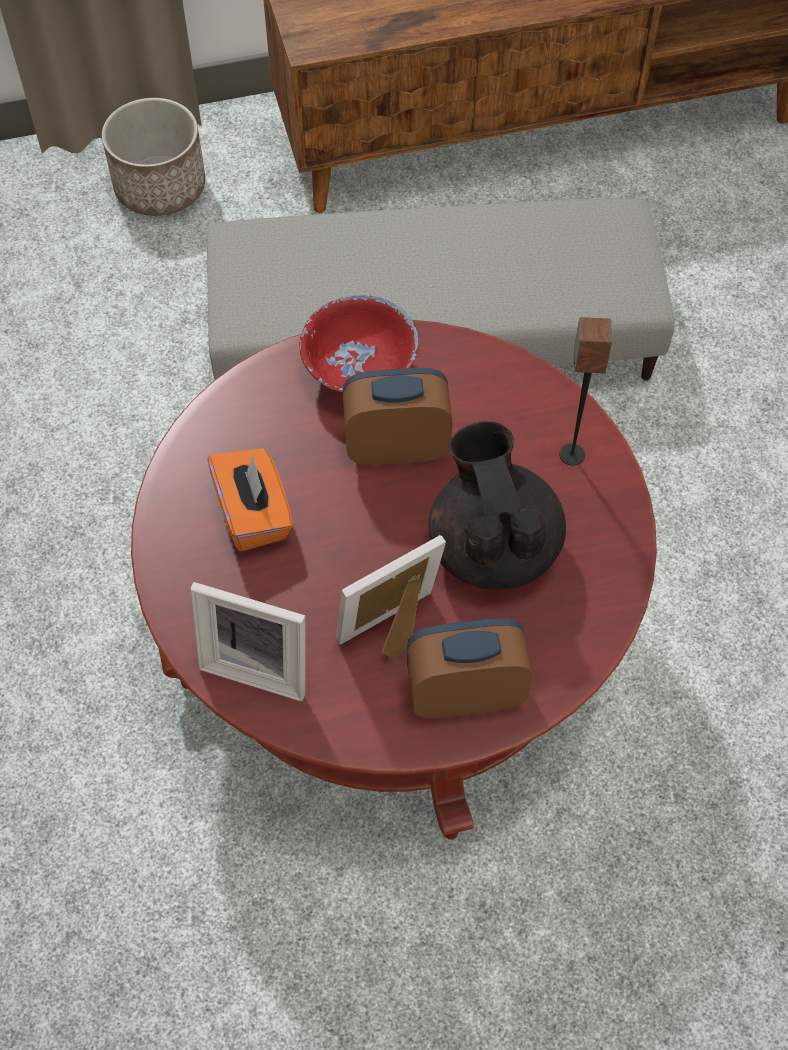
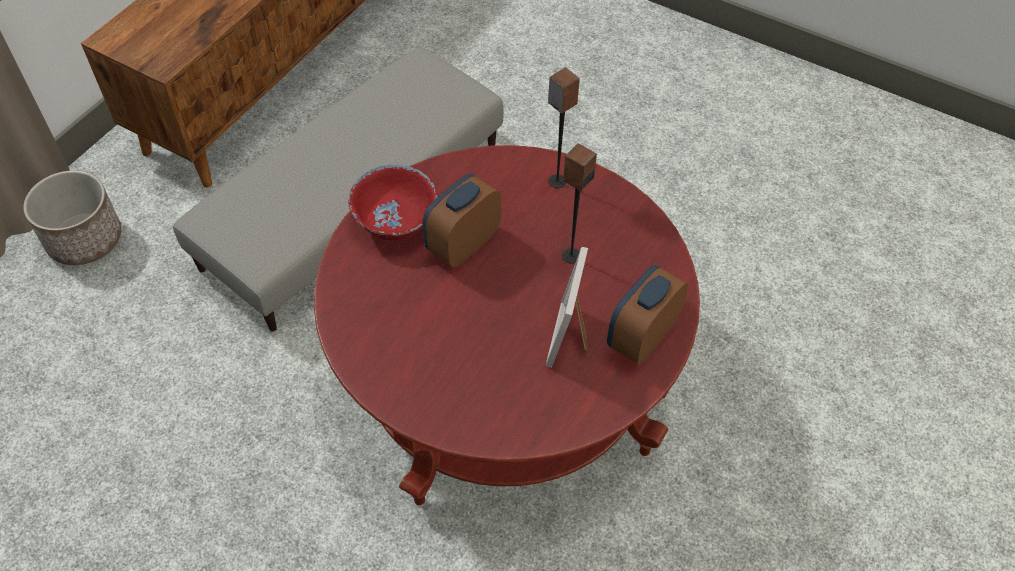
camera: 45 degrees left, 5 degrees down
(253, 515) = (425, 340): orange tissue box -> none
(259, 664) = (521, 413): picture frame -> none
(493, 546) = (571, 255): black teapot -> speaker

